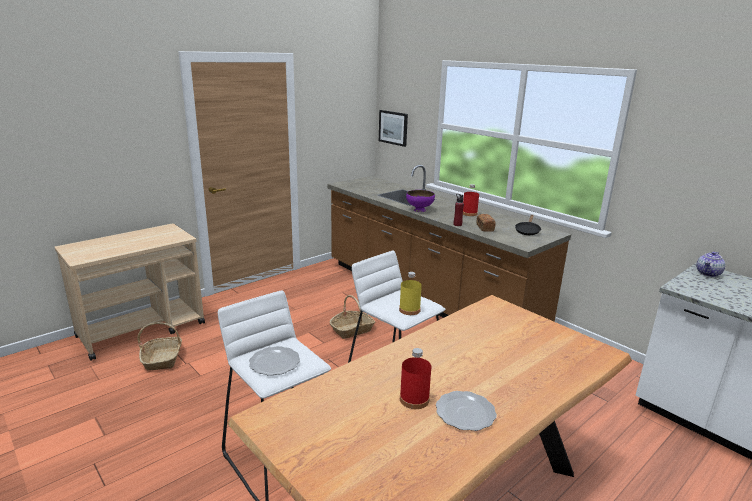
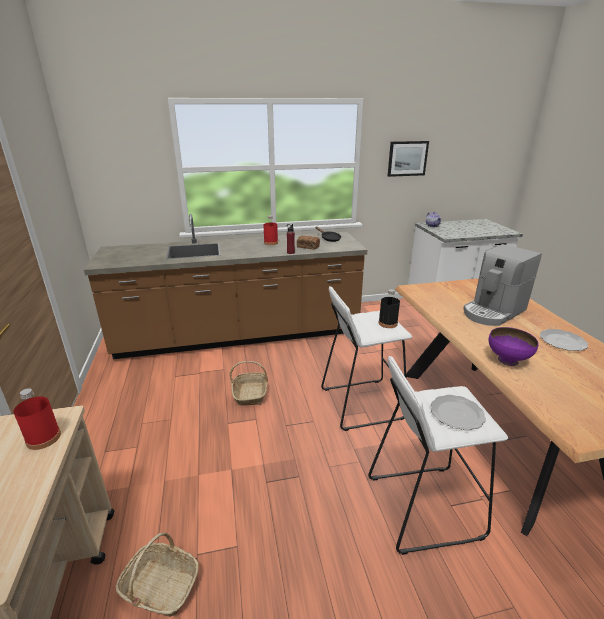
camera: 60 degrees left, 5 degrees up
(393, 127) = (107, 184): picture -> picture (407, 158)
(409, 310) = (388, 323): yellow bottle -> black bottle
(414, 399) = (546, 354): red bottle -> red bottle (43, 438)
(419, 210) = (237, 254): purple bowl -> purple bowl (507, 360)
(495, 358) = (493, 312): none -> coffee machine

